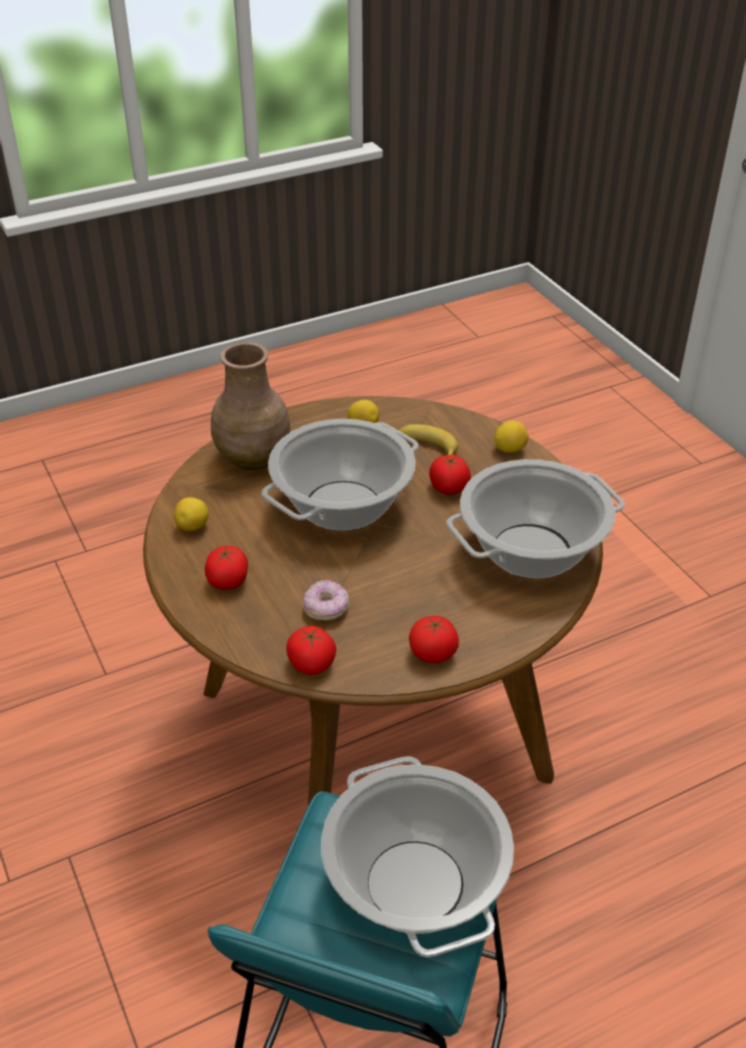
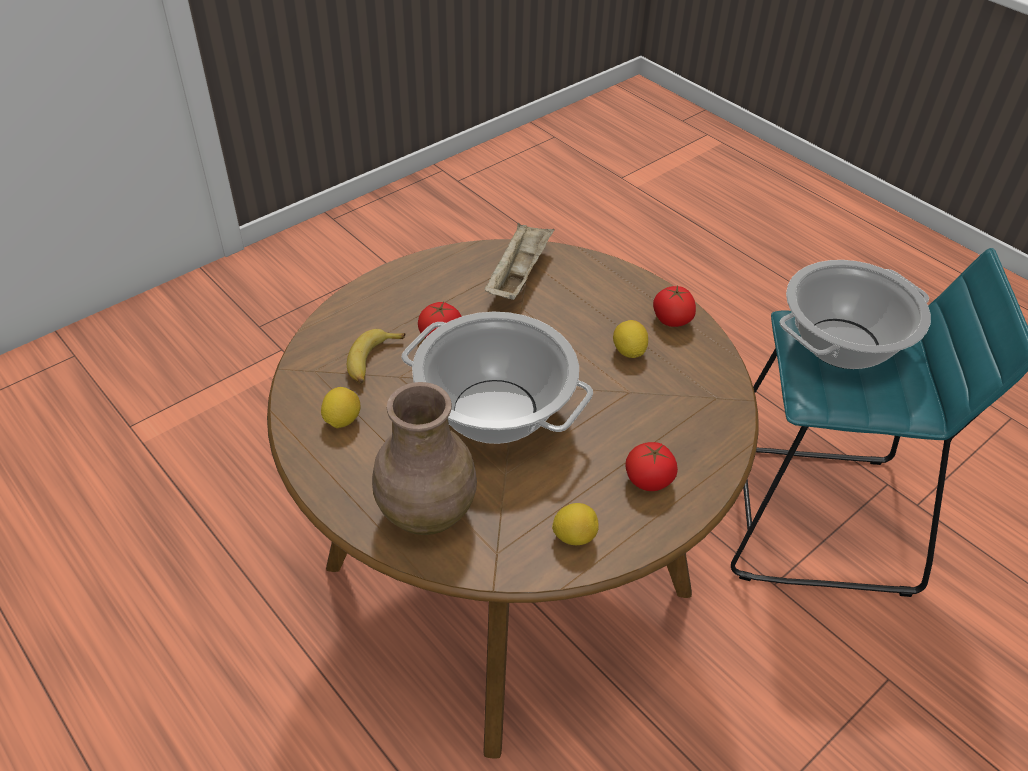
camera: 105 degrees left, 5 degrees up
(311, 664) = (724, 392): tomato -> none
(326, 609) = (652, 395): donut -> none
(510, 449) = (364, 301): lemon -> lemon (628, 351)
(531, 551) = (518, 275): cooking pot -> beige tray

